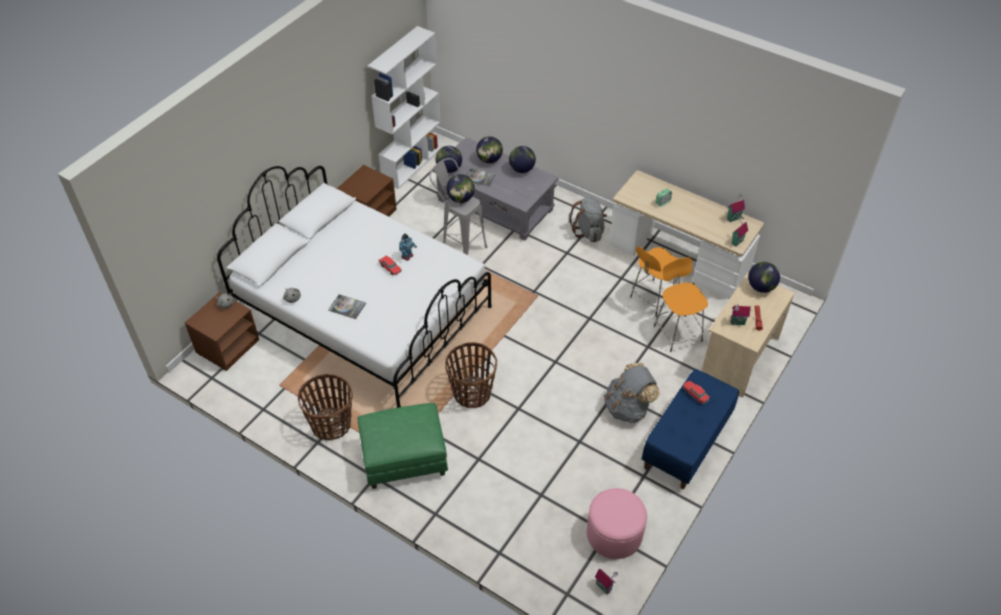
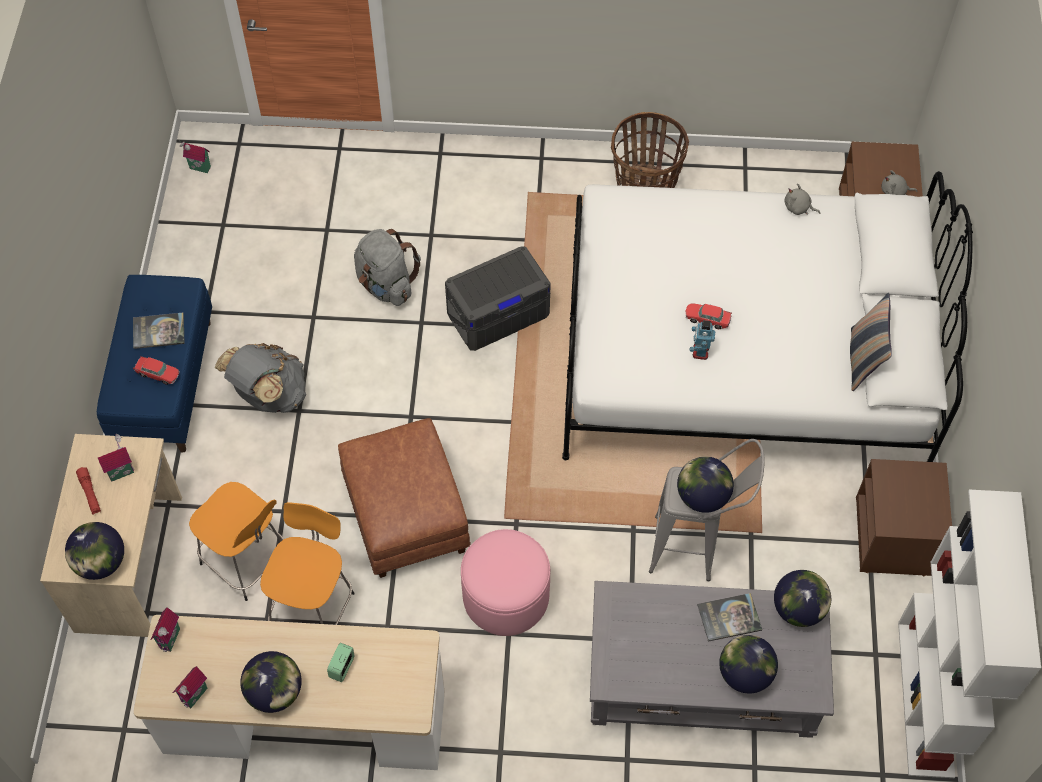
camera: 150 degrees right, 10 degrees up
(336, 220) = (863, 360): none -> pillow
(347, 307) = (713, 231): book -> book (158, 331)
(403, 459) = (522, 192): green ottoman -> none
(472, 393) = (498, 313): basket -> grey storage box
(521, 169) = (669, 681): globe -> globe (275, 692)
(586, 318) = (404, 515): none -> brown ottoman
(588, 231) = (497, 705): grey backpack -> grey backpack (386, 285)
(614, 534) = (213, 227): pink ottoman -> pink ottoman (506, 596)

